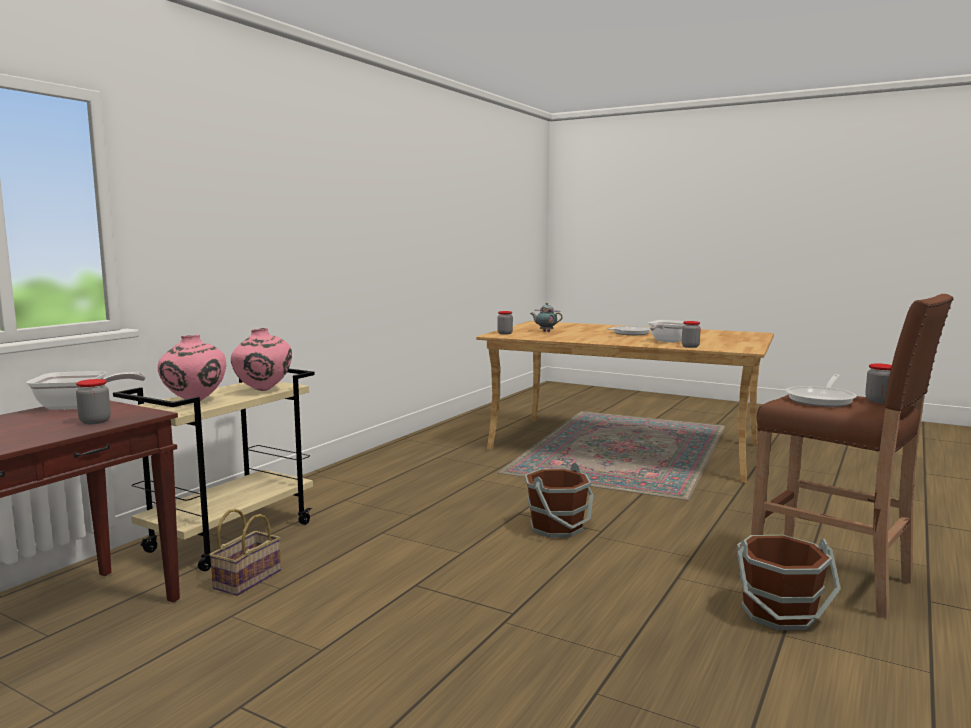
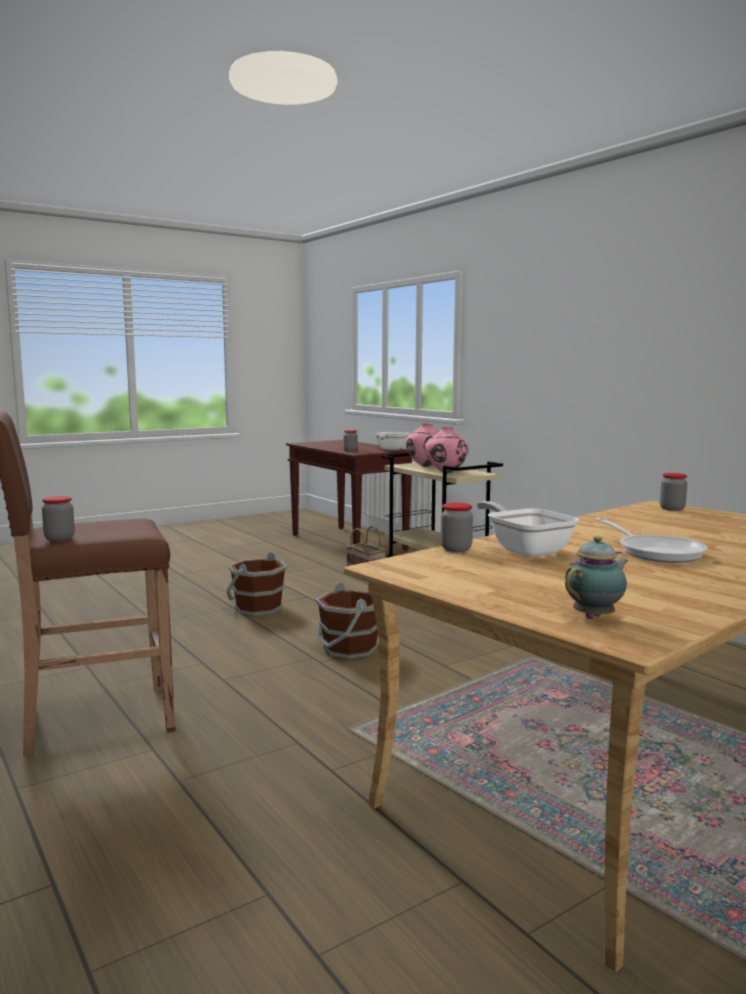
camera: 115 degrees right, 0 degrees up
(545, 331) = (695, 523): teapot -> teapot (595, 616)
(780, 614) = (104, 676): brown bucket -> brown bucket (257, 608)
(822, 399) = (109, 527): frying pan -> none

